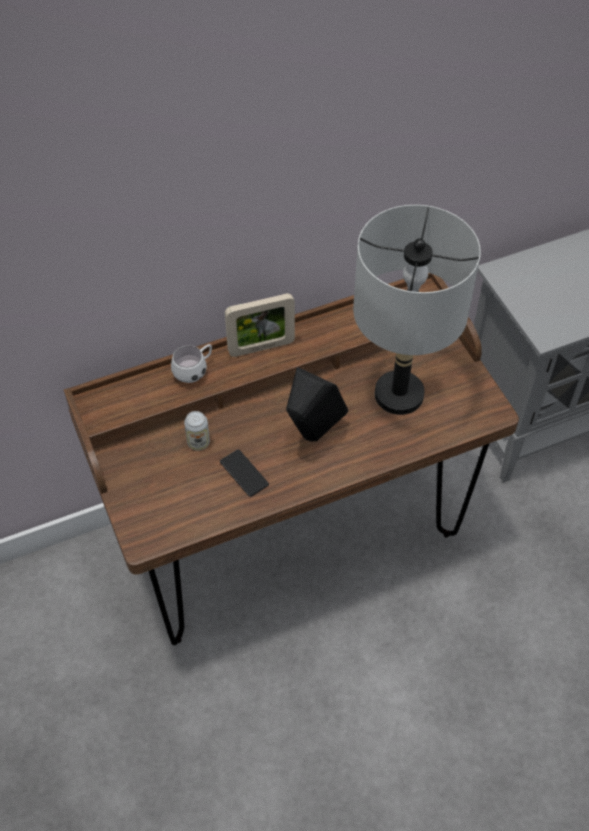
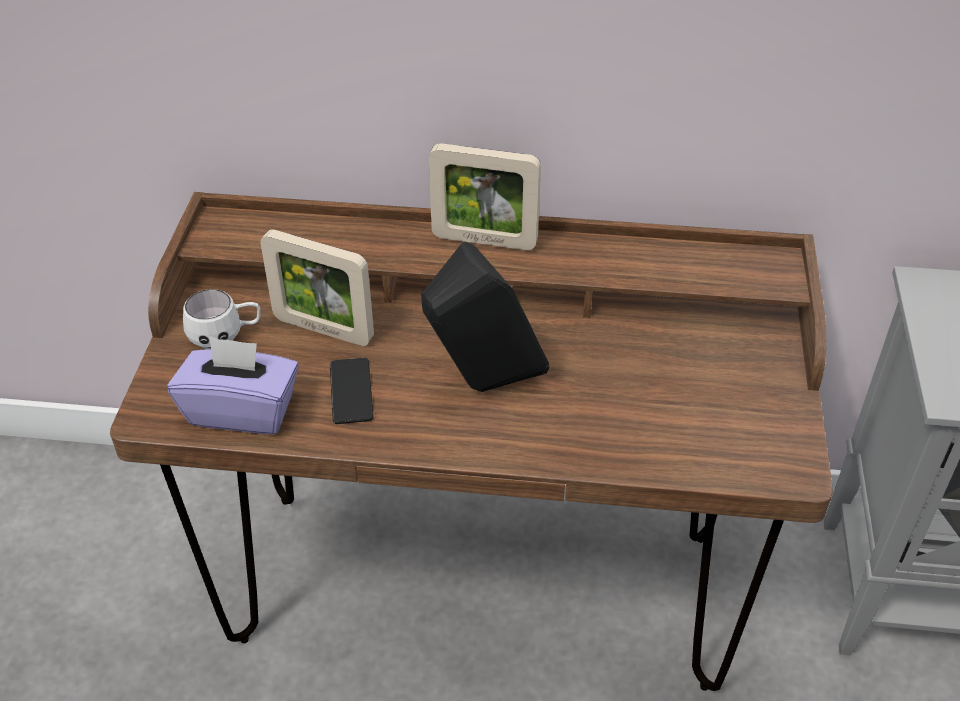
camera: 30 degrees right, 10 degrees down
(192, 513) = (242, 410): none -> purple tissue box
(194, 371) = (373, 234): white mug -> white mug (226, 337)
(198, 442) = (323, 329): can -> picture frame
(399, 395) = (654, 386): grey table lamp -> none

